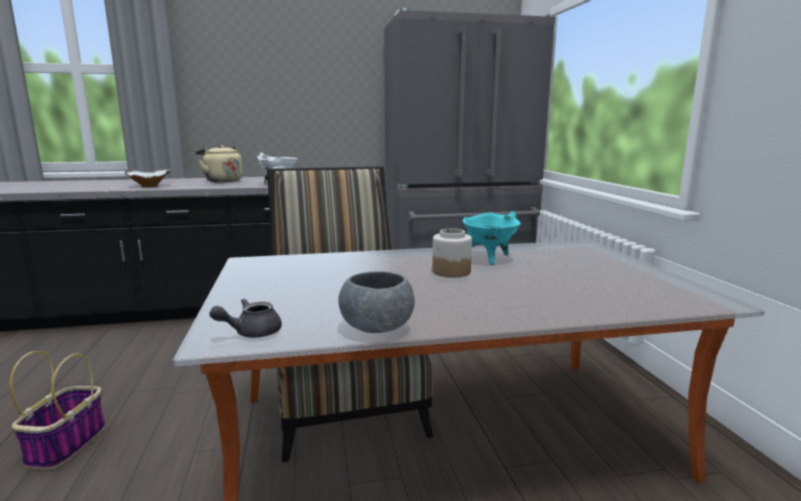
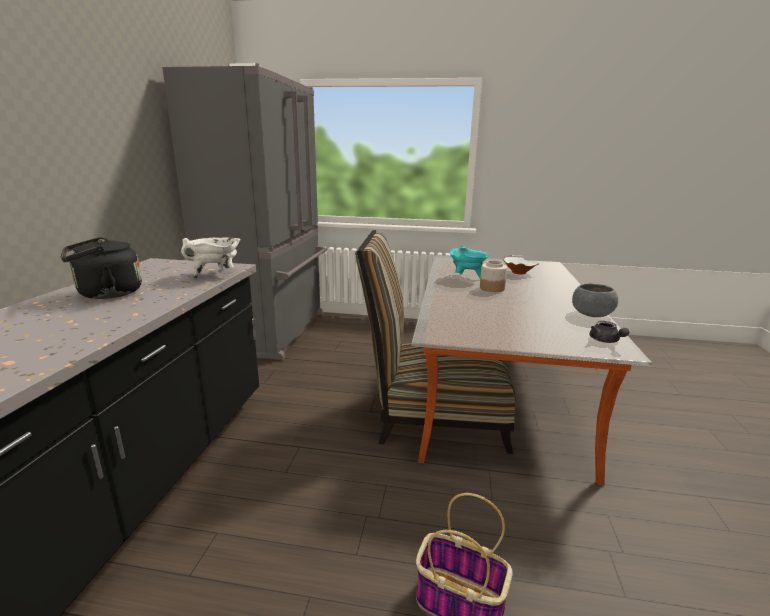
camera: 70 degrees left, 5 degrees up
(149, 186) = (72, 334): white bowl -> white bowl (517, 273)
(222, 181) = (106, 294): beige kettle -> black kettle

